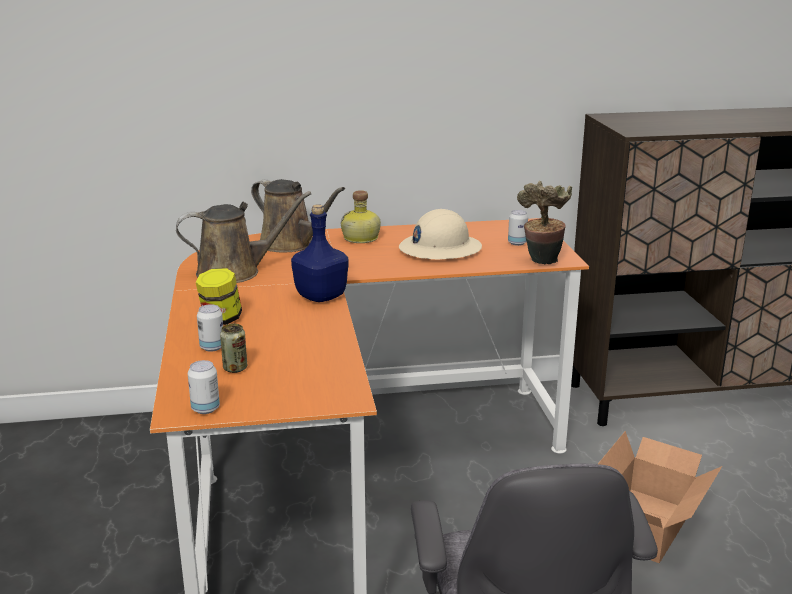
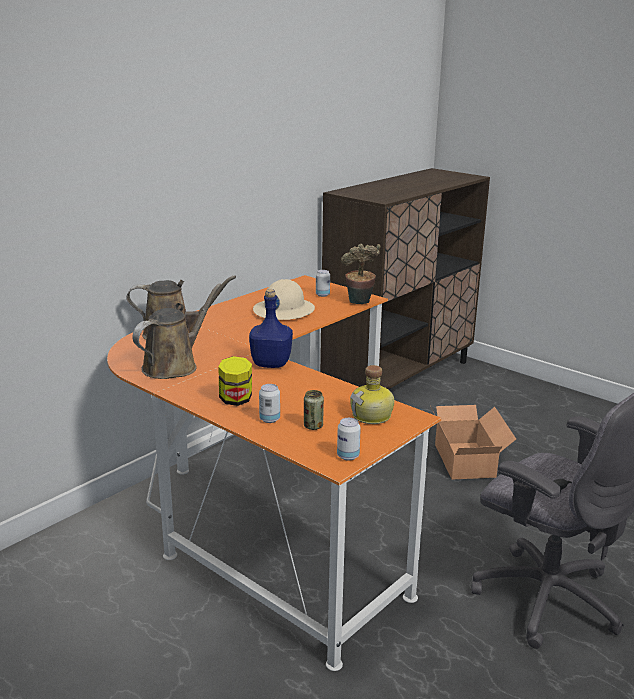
camera: 40 degrees left, 0 degrees up
(361, 238) = (217, 317): bottle -> bottle (373, 416)

